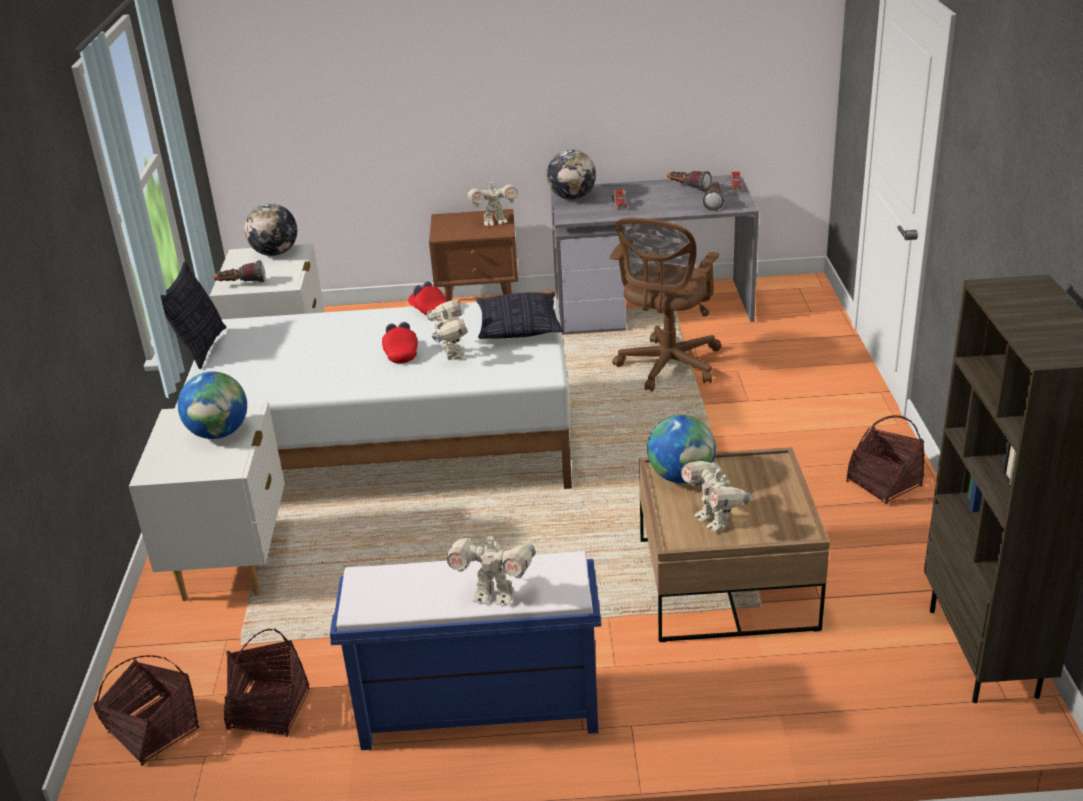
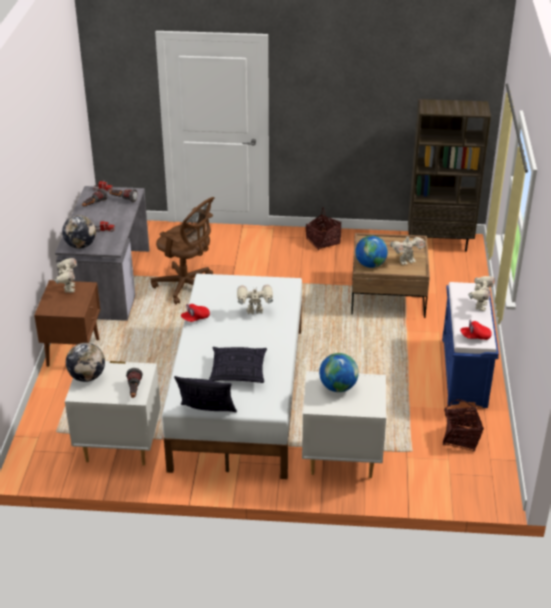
camera: 85 degrees left, 5 degrees up
(153, 731) = (473, 479): basket -> none
(401, 353) = (246, 330): red cap -> red cap (475, 337)
(519, 328) = (232, 287): pillow -> pillow (238, 372)

